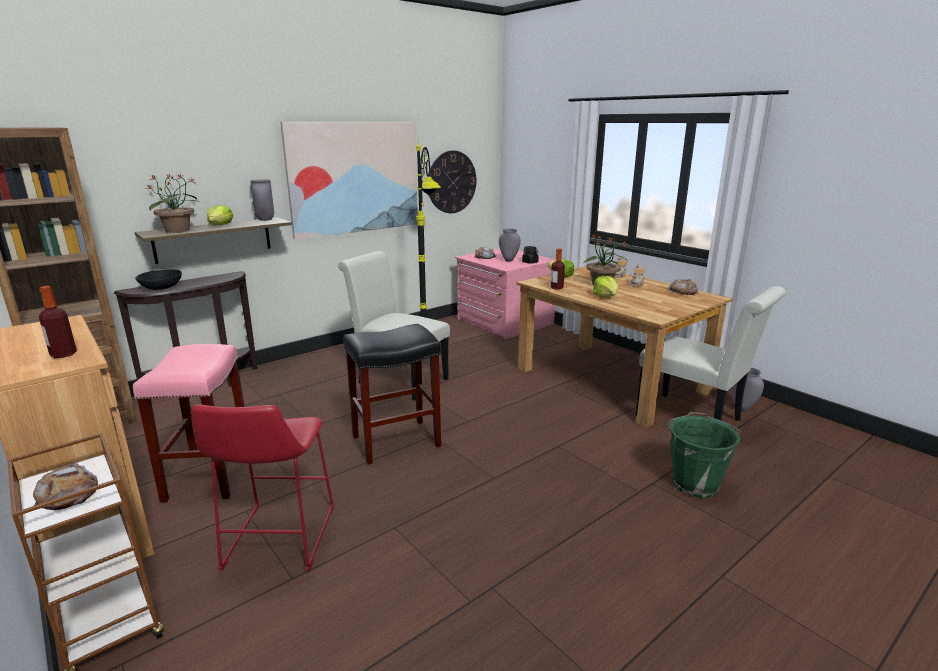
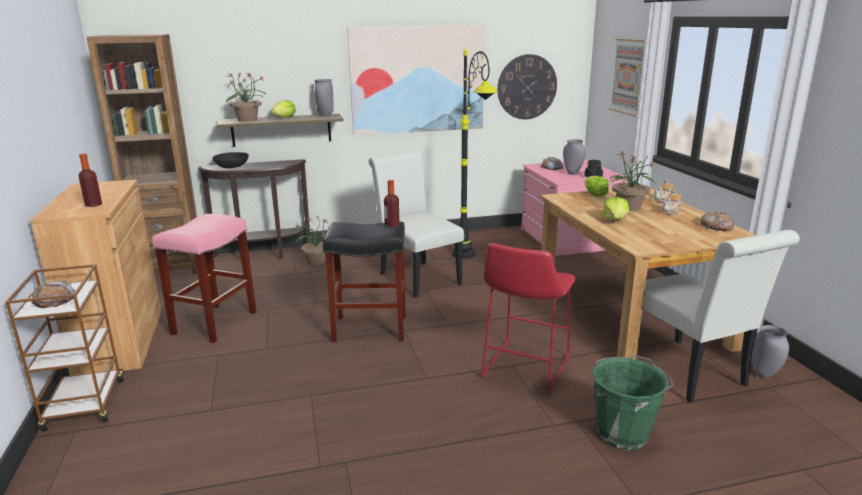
camera: 25 degrees right, 0 degrees up
(277, 382) = (316, 262): none -> potted plant
(277, 541) = (221, 382): red stool -> red stool (524, 369)
(548, 169) = (628, 76): none -> picture
(556, 288) = (573, 205): bottle -> bottle (392, 225)

